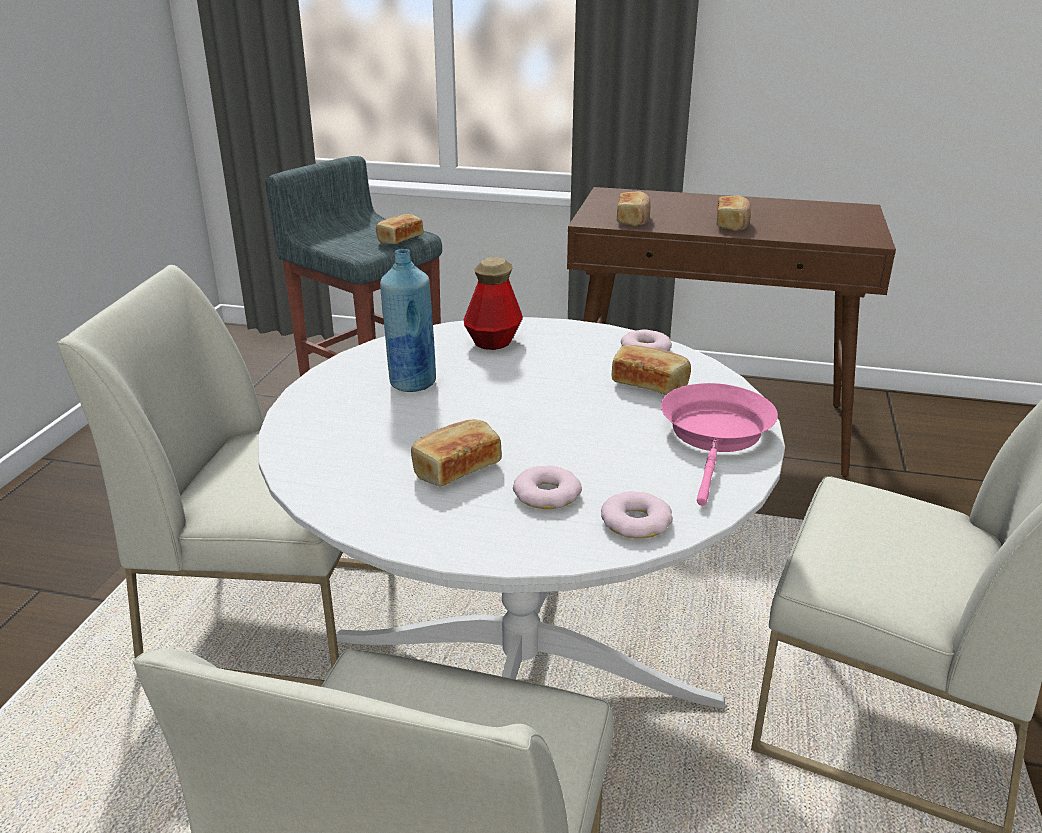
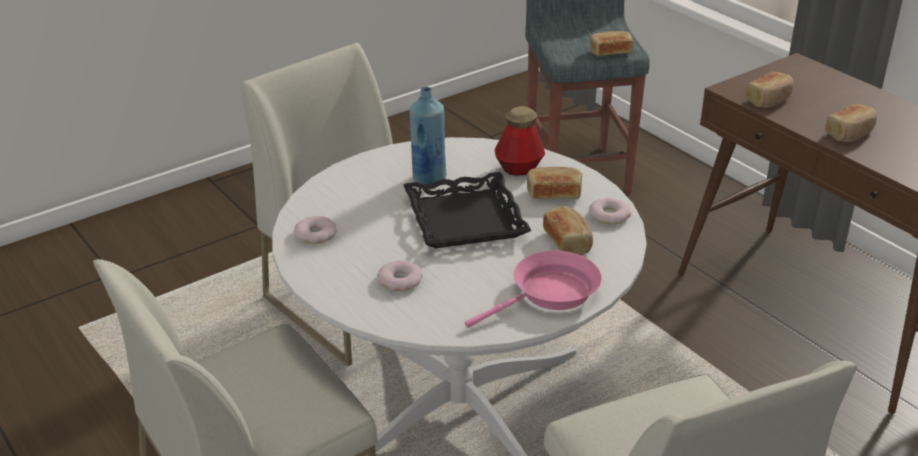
camera: 40 degrees right, 5 degrees up
(455, 468) = (377, 243): bread -> bread (554, 193)
(514, 406) = (464, 219): none -> black tray
(636, 522) = (421, 318): donut -> donut (316, 234)

